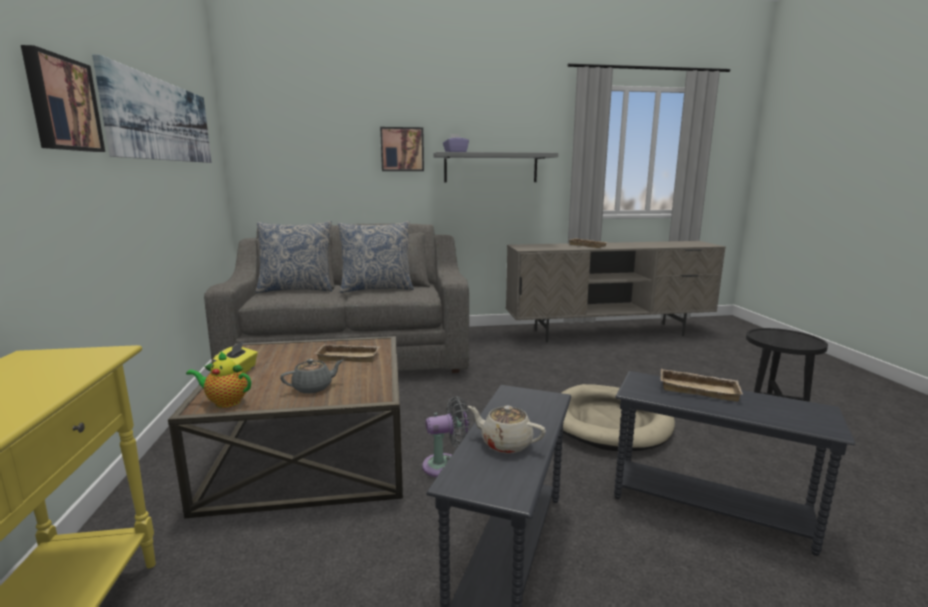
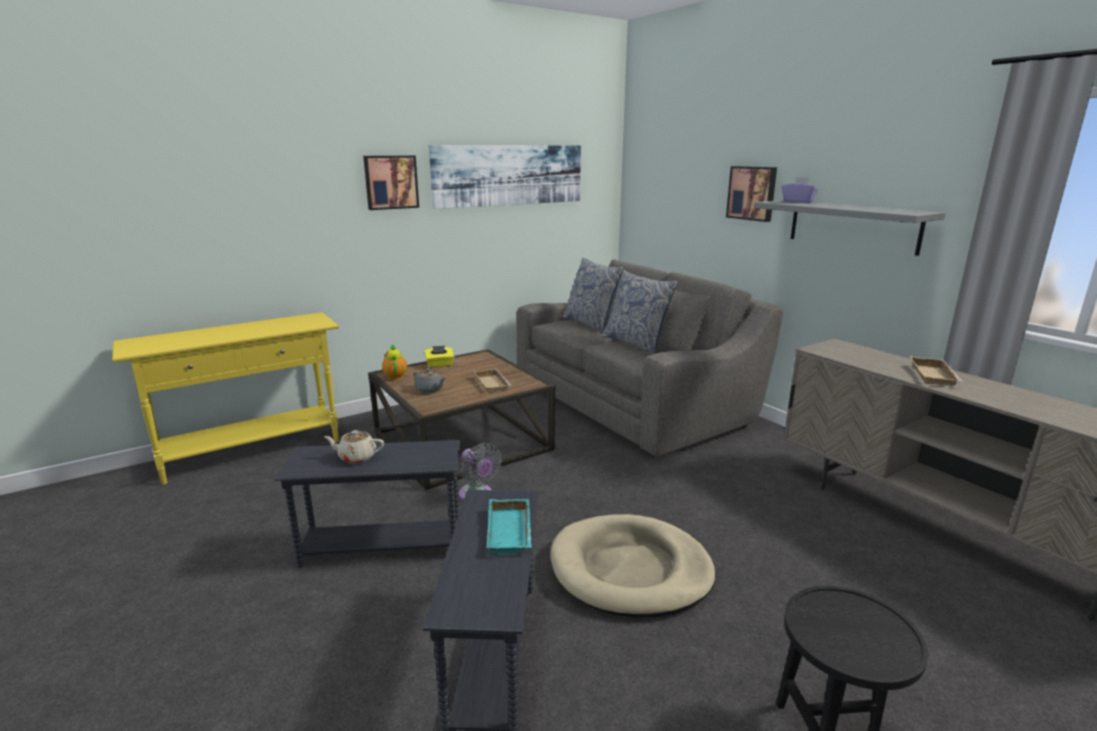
camera: 65 degrees right, 5 degrees up
(505, 443) = (356, 457): beige teapot -> beige teapot turned 90 degrees counterclockwise
(699, 389) = (511, 532): beige tray -> turquoise tray

